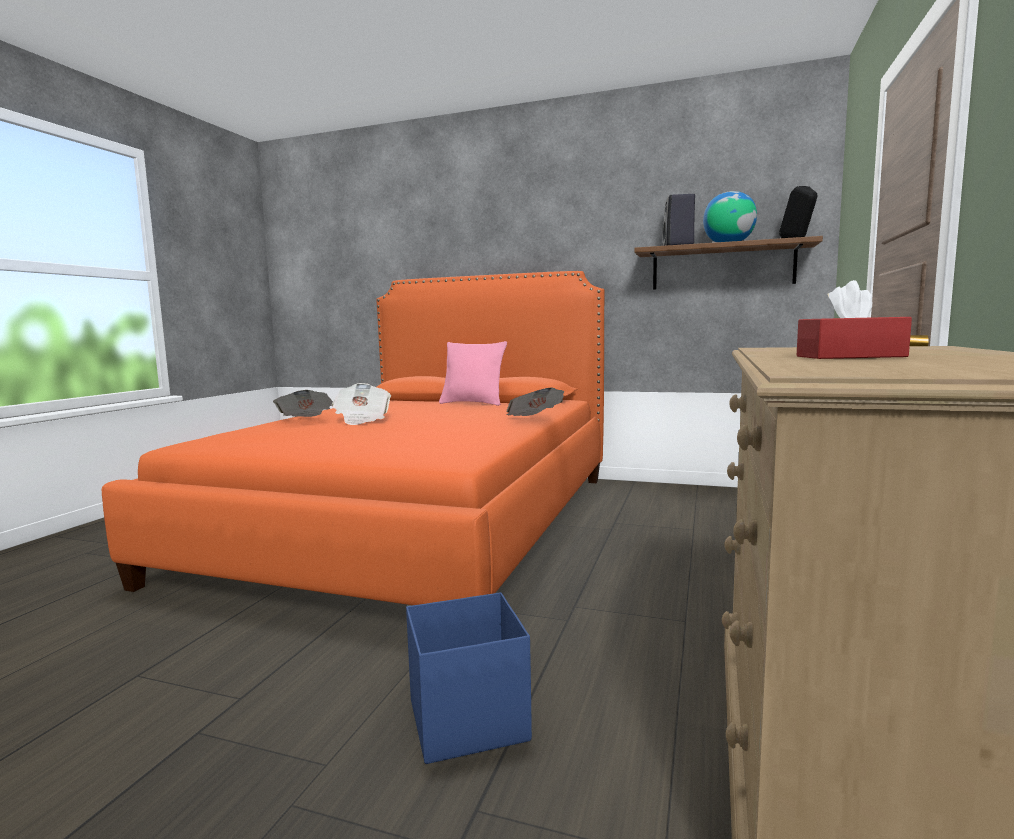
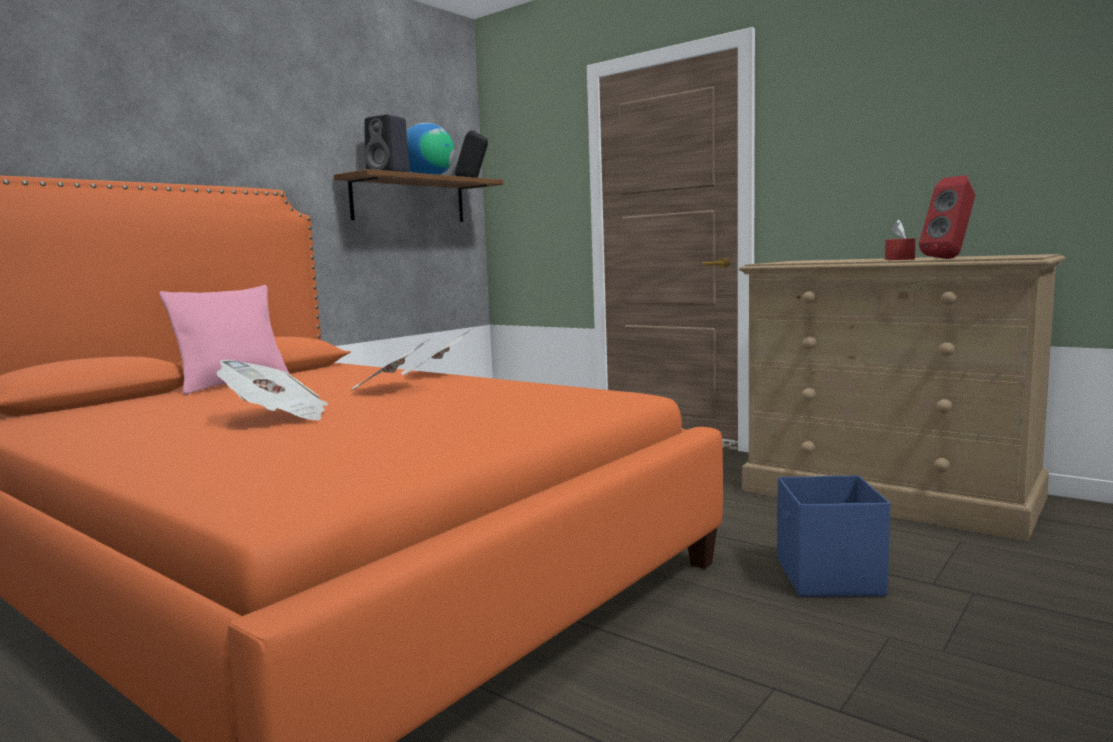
camera: 70 degrees left, 0 degrees up
(306, 420) = (172, 445): newspaper -> newspaper (389, 389)
(814, 362) = (949, 258): none -> red speaker

